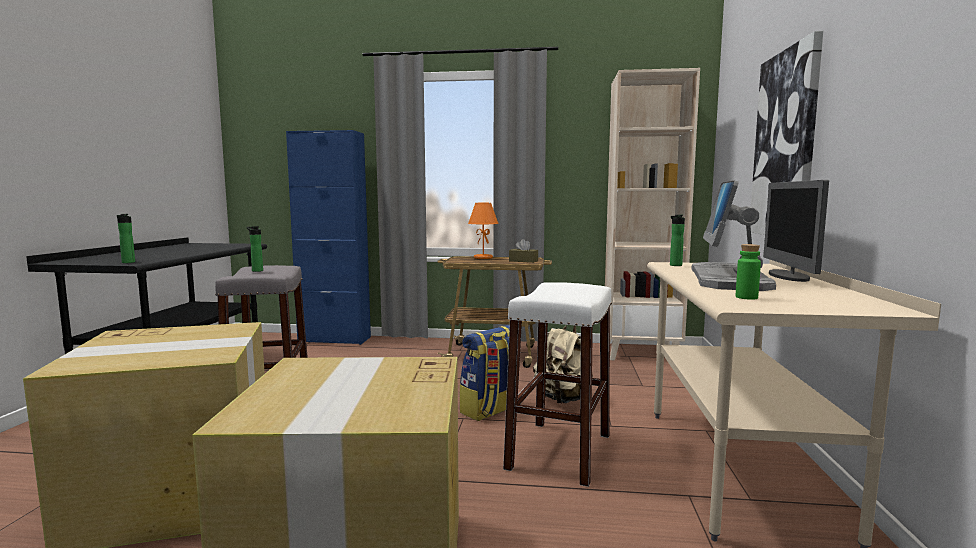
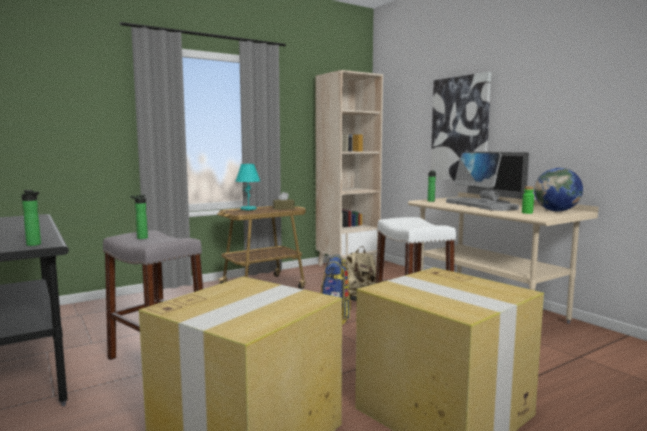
camera: 40 degrees left, 0 degrees up
(334, 339) = (99, 305): blue cabinet -> none
(483, 258) = (248, 209): orange table lamp -> turquoise table lamp
(834, 302) = (556, 211): none -> globe

